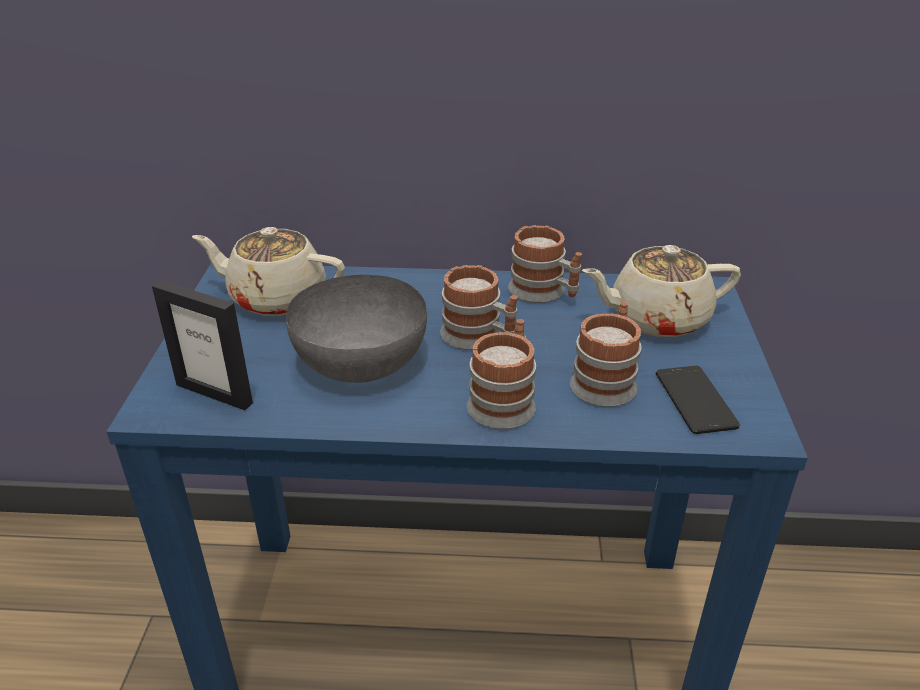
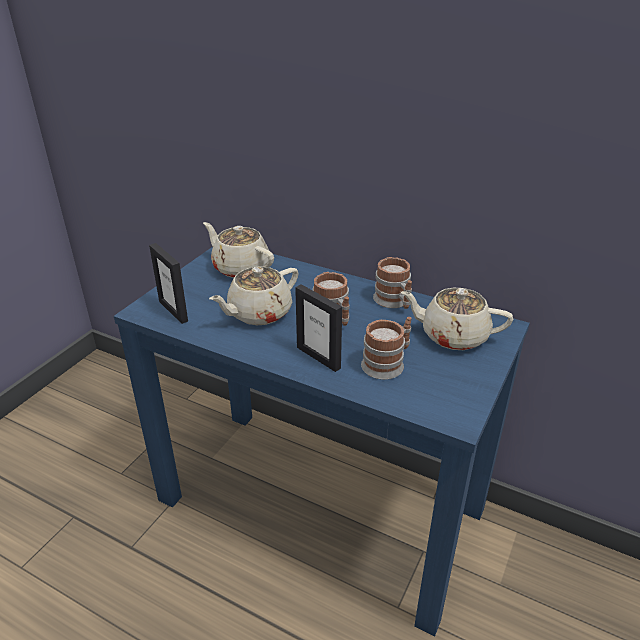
camera: 25 degrees right, 0 degrees up
(360, 360) = (258, 313): grey bowl -> beige teapot
(505, 400) = (318, 357): mug -> picture frame
(695, 400) = (433, 390): phone -> none

